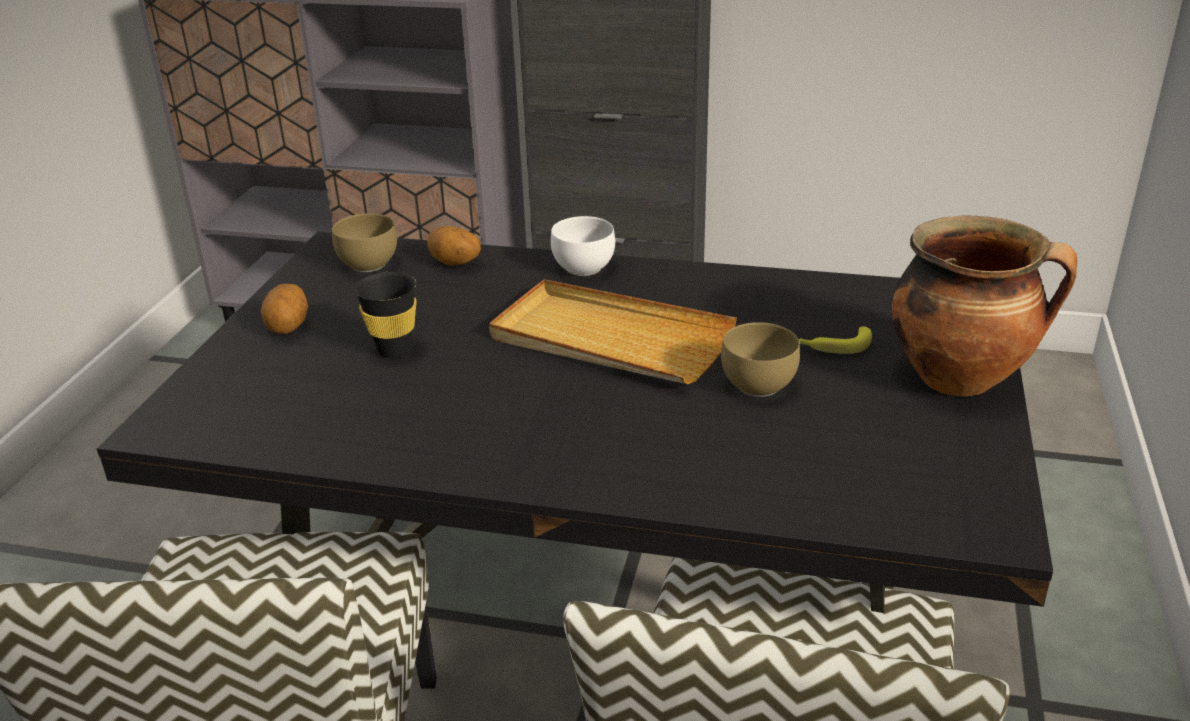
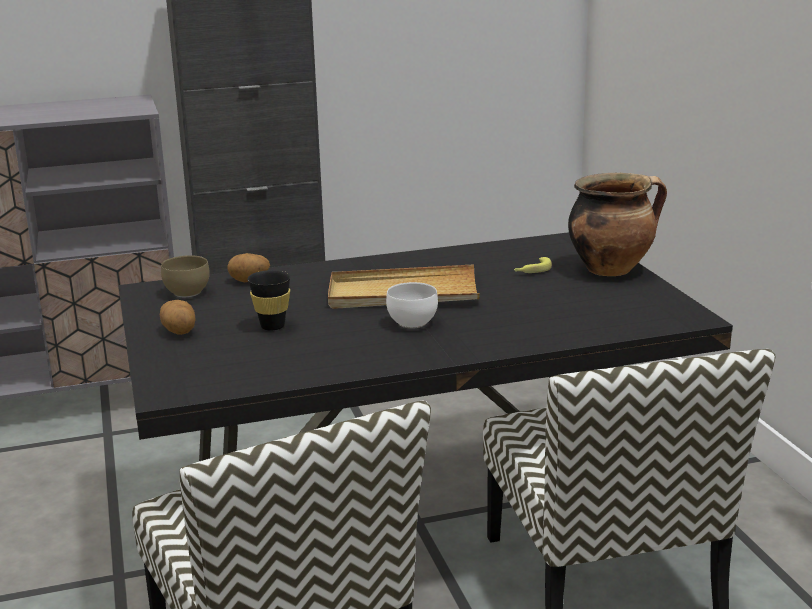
camera: 30 degrees left, 10 degrees down
(581, 269) = (338, 267): white bowl -> white bowl (411, 324)
(758, 387) = (514, 294): brown bowl -> none

